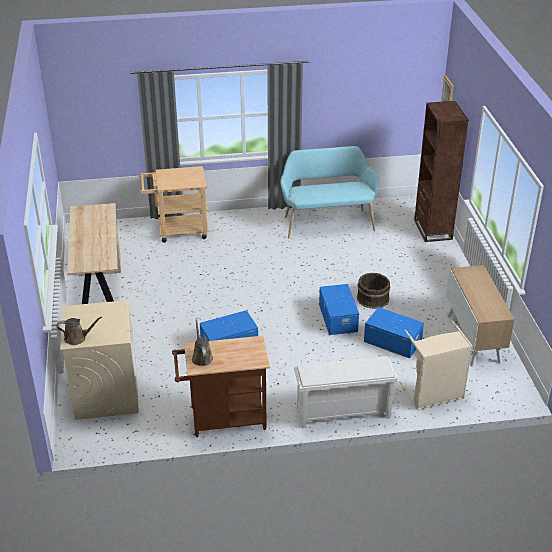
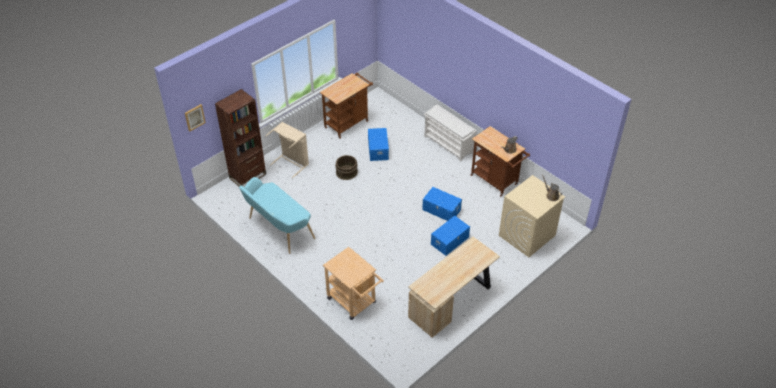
camera: 125 degrees left, 10 degrees up
(337, 318) = (378, 178): blue storage box -> blue storage box (450, 241)
(434, 395) = (406, 121): beige laundry basket -> beige laundry basket (291, 163)
(474, 339) = (348, 122): cabinet -> brown cart

